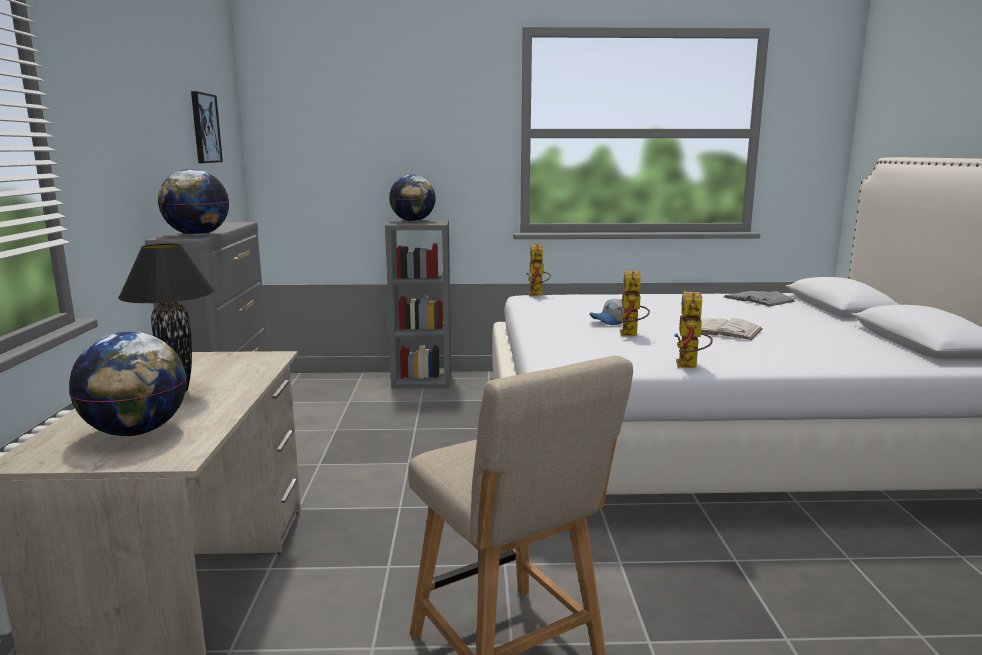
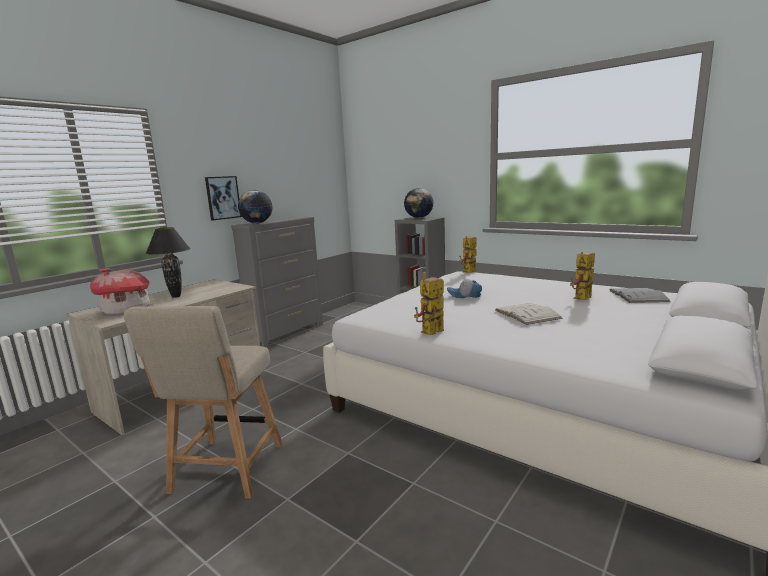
camera: 40 degrees right, 0 degrees up
(136, 432) = (126, 309): globe -> toy house
(204, 128) = (301, 166): picture -> picture (223, 197)
(631, 335) = (453, 306): toy robot -> toy robot (582, 299)

